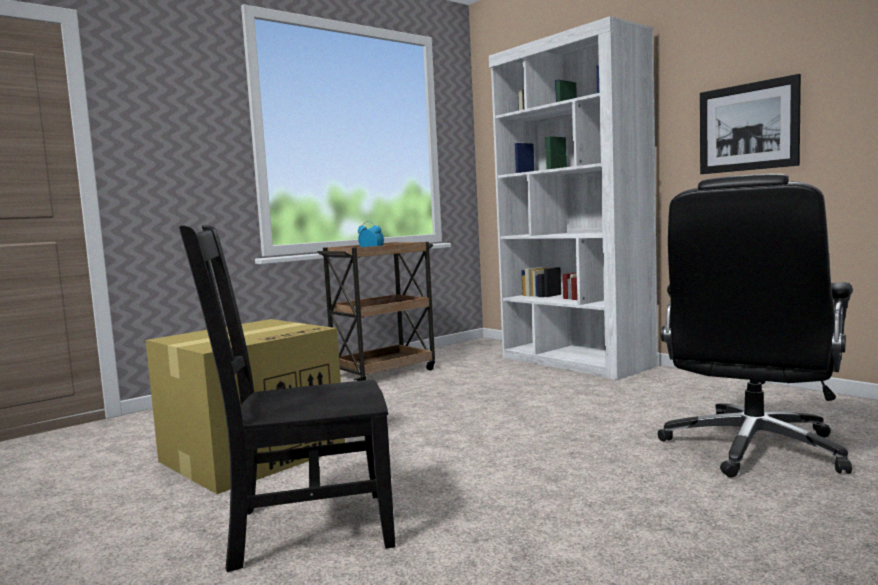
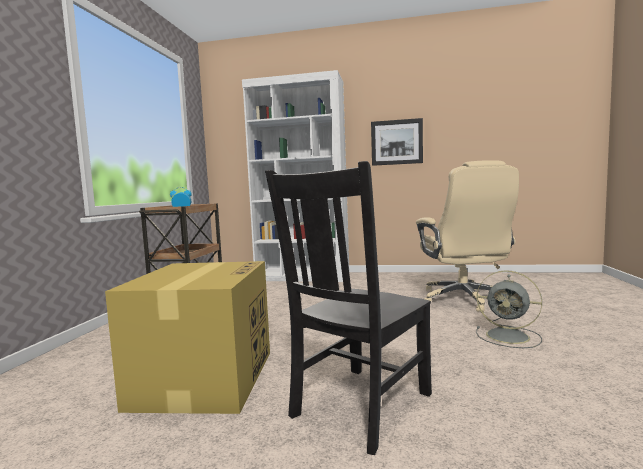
camera: 40 degrees left, 0 degrees up
(679, 525) = (509, 336): none -> grey fan
(752, 449) = (464, 299): black office chair -> beige office chair

